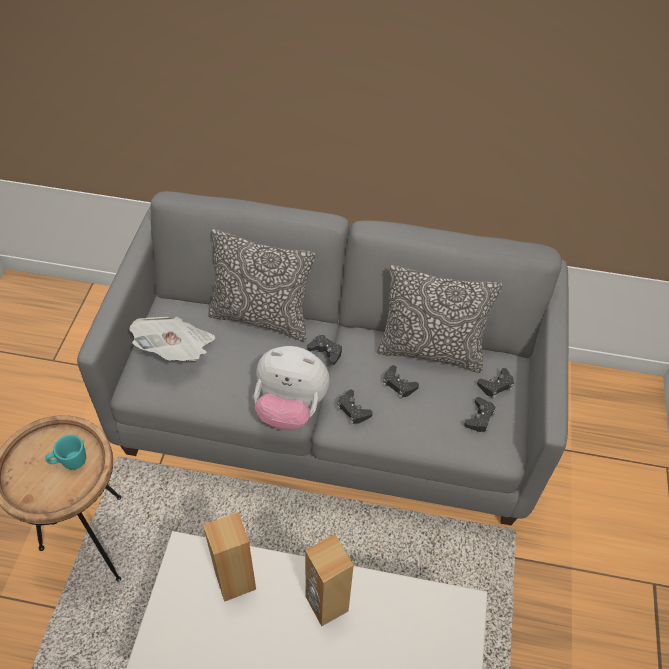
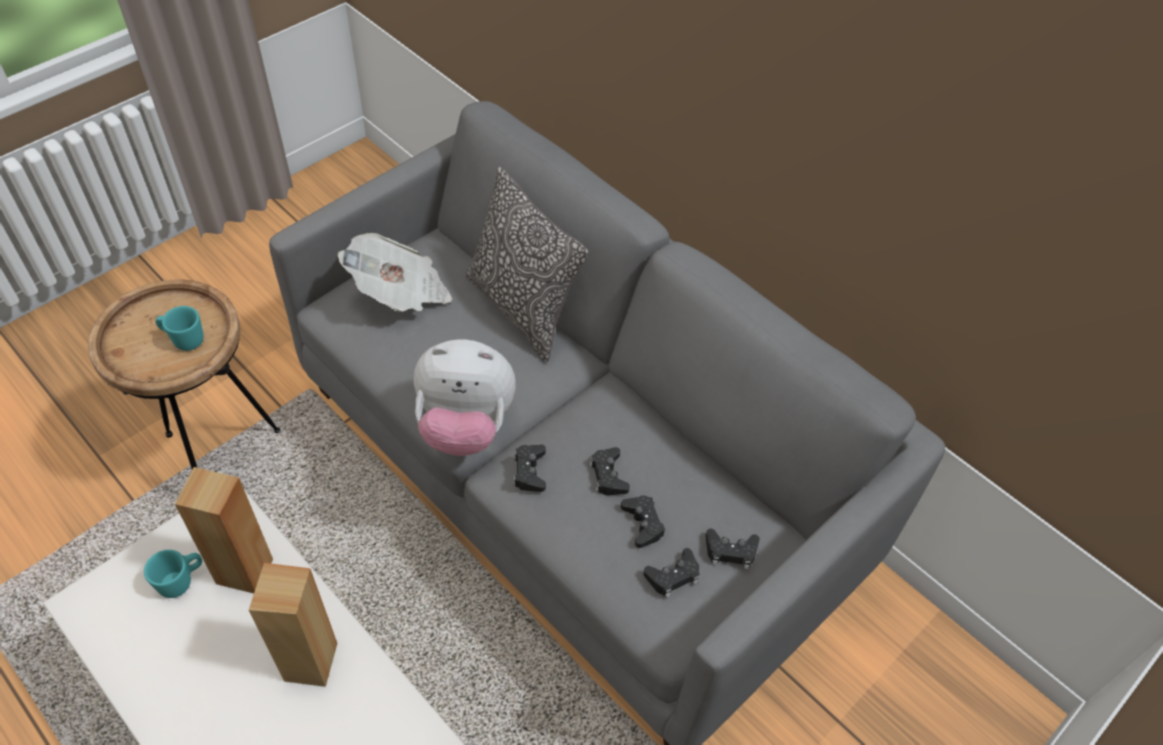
camera: 35 degrees right, 0 degrees up
(200, 615) = (181, 581): none -> turquoise mug
(290, 408) = (465, 426): plush toy -> plush toy turned 45 degrees counterclockwise
(326, 352) = (560, 388): black game controller -> black game controller (643, 523)
(430, 351) = (686, 460): pillow -> none

